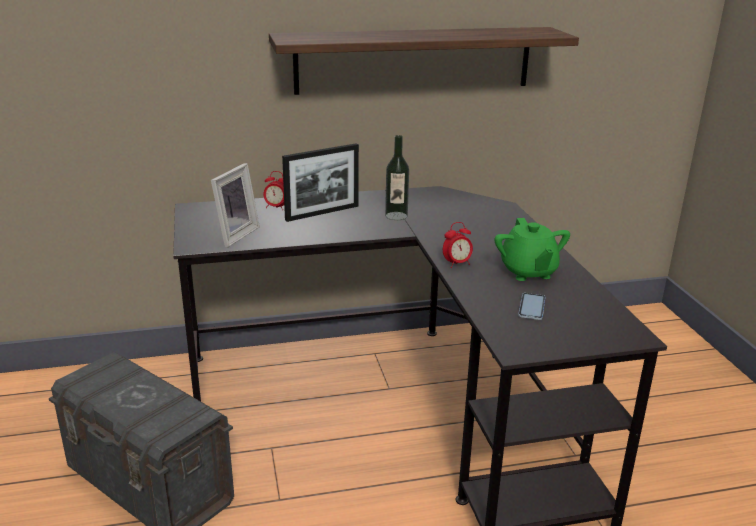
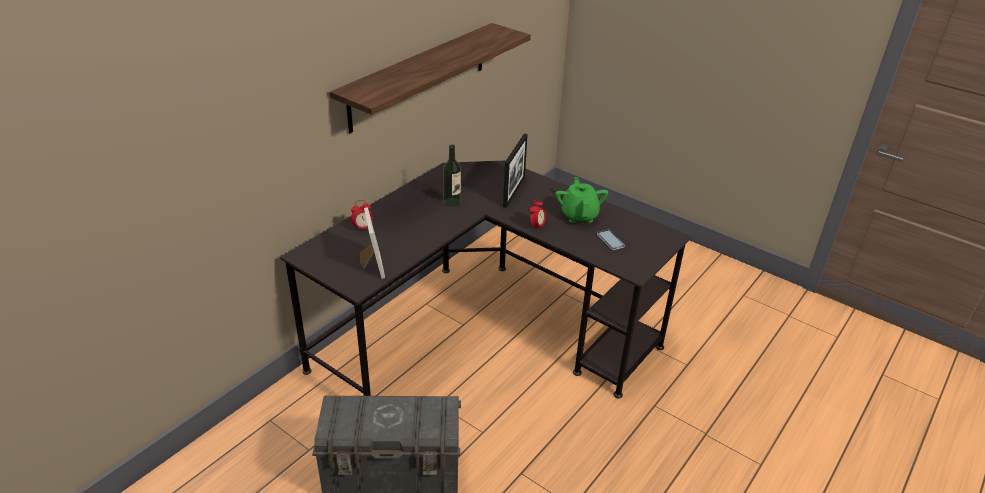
camera: 40 degrees left, 10 degrees up
(322, 213) = (401, 220): picture frame -> picture frame (514, 191)
(528, 272) = (579, 215): green teapot -> green teapot turned 135 degrees counterclockwise

